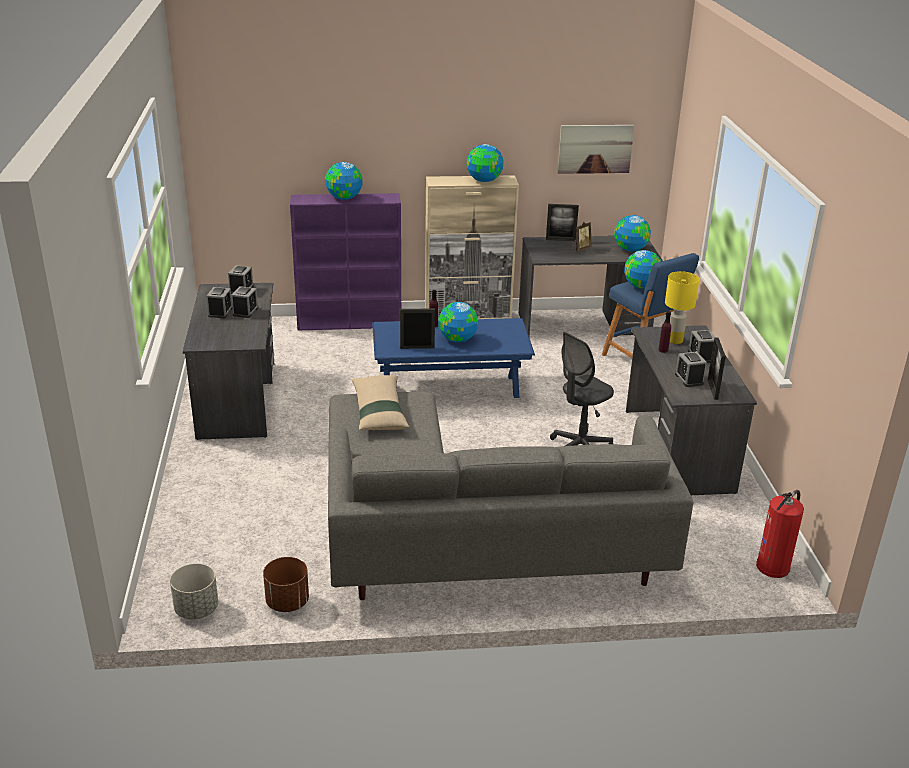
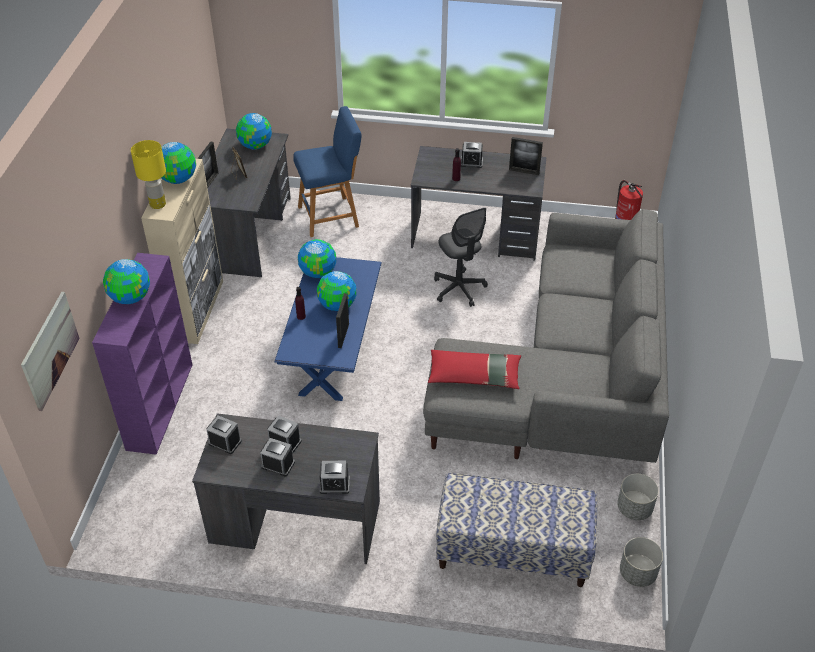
camera: 75 degrees left, 15 degrees up
(217, 520) = (512, 551): none -> bench
(287, 602) = (634, 508): brown planter -> grey planter
(379, 411) = (474, 375): beige pillow -> red pillow
(595, 149) = (191, 84): picture -> picture (50, 350)
(641, 286) = (319, 161): globe -> globe (317, 272)
(674, 340) = (441, 168): yellow table lamp -> yellow table lamp (157, 204)
(689, 379) = (505, 178): alarm clock -> alarm clock (334, 485)

